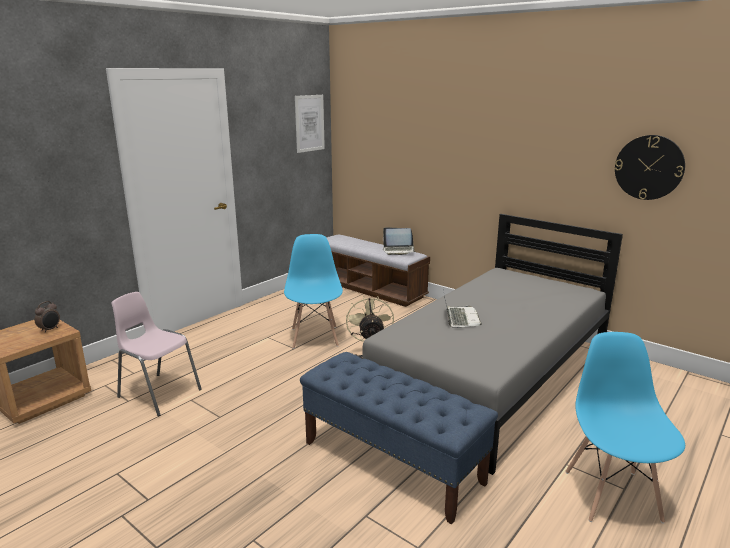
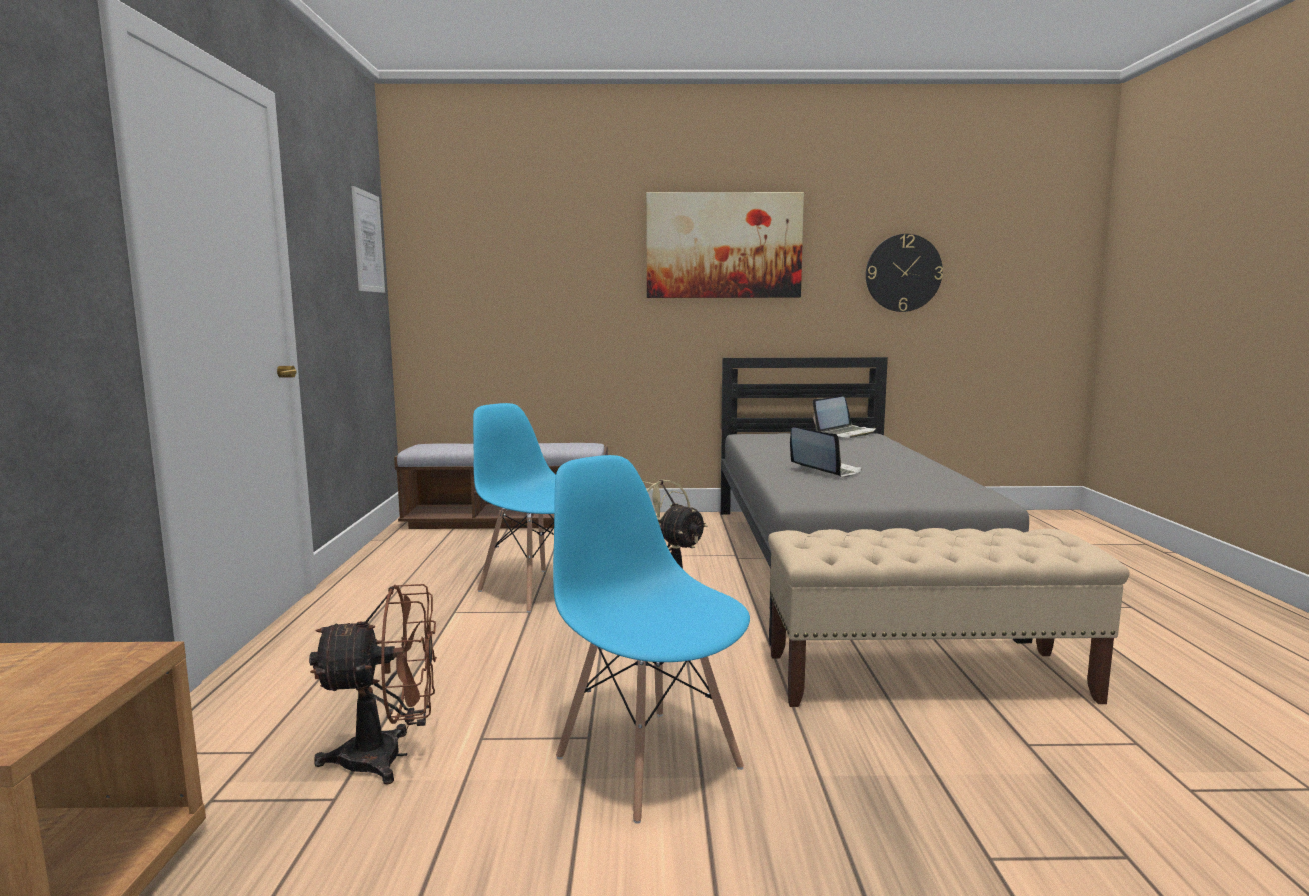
camera: 40 degrees left, 10 degrees down
(50, 329) = (73, 663): alarm clock -> none
(159, 393) = (388, 757): pink chair -> brown fan
(392, 462) = (928, 677): blue bench -> beige bench
(398, 250) = (561, 443): laptop -> laptop (845, 433)
(510, 134) = (724, 246): none -> picture
(612, 495) = (1136, 615): blue chair -> blue chair (648, 761)

